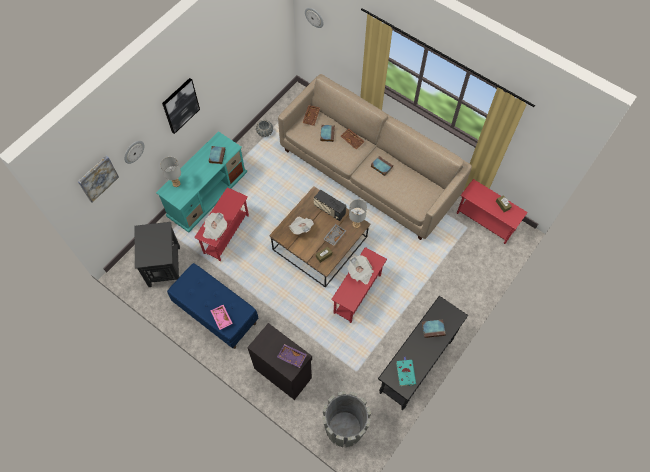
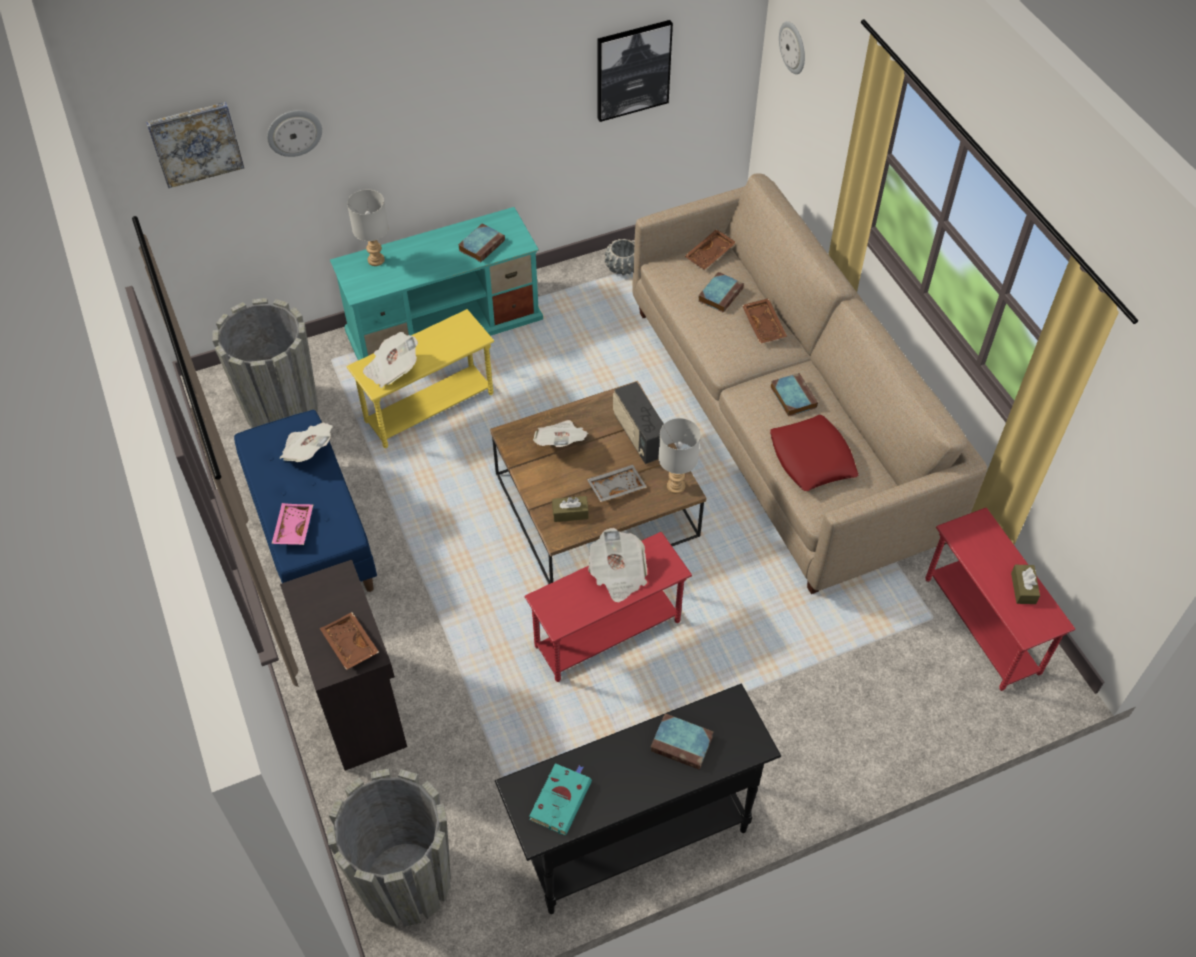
camera: 30 degrees right, 10 degrees down
(164, 265) = (282, 410): black side table -> grey planter
(180, 105) = (430, 92): picture -> picture (632, 70)
(204, 282) = (308, 451): none -> newspaper
(226, 234) = (429, 407): red side table -> yellow side table
(291, 357) = (349, 645): purple tray -> brown tray
(403, 189) = (812, 458): none -> red pillow

